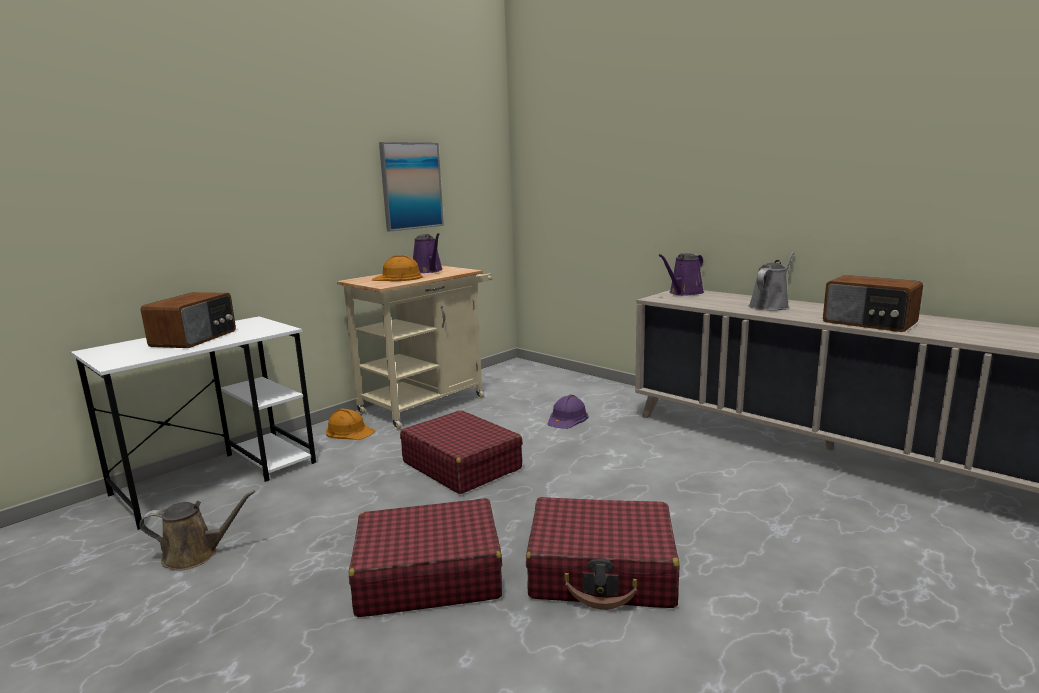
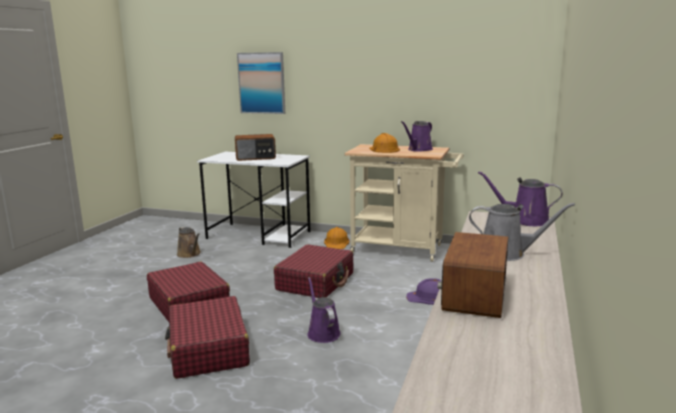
camera: 65 degrees right, 0 degrees up
(411, 186) = (436, 82): picture -> picture (262, 83)
(607, 485) = (322, 332): none -> purple watering can

